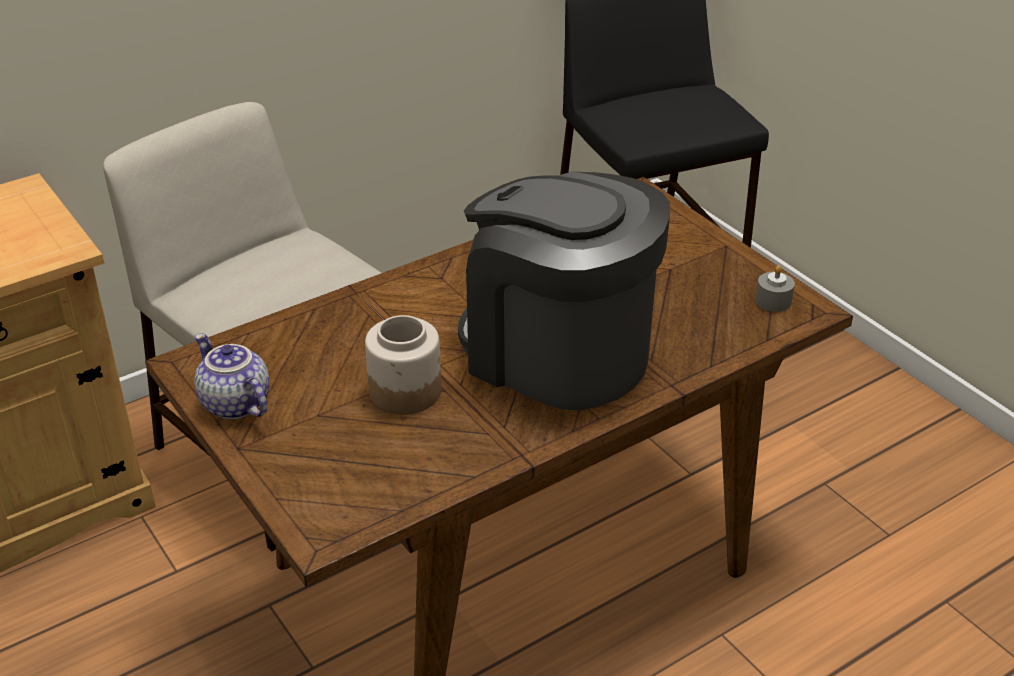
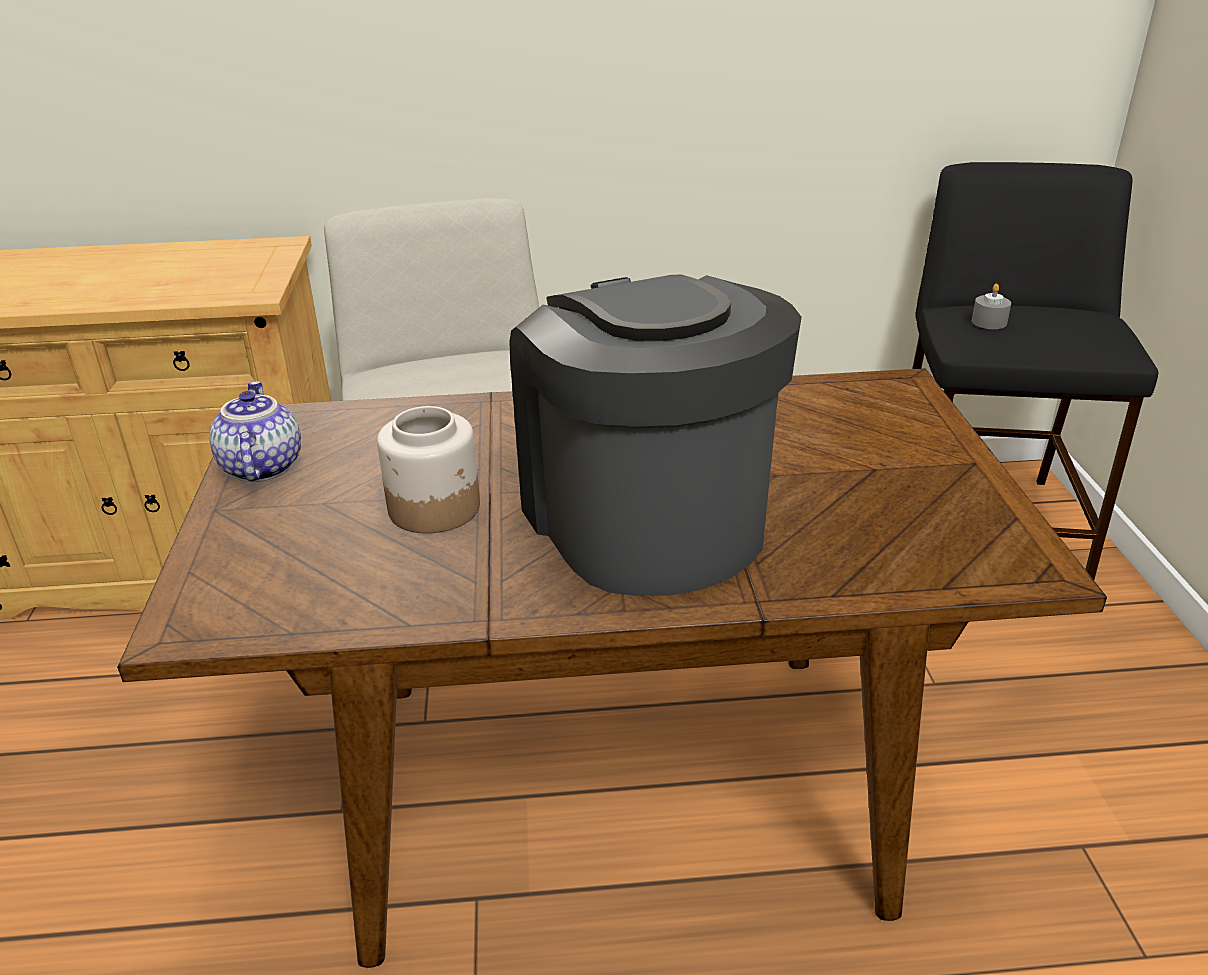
camera: 30 degrees right, 5 degrees down
(773, 301) = (991, 543): grey candle -> grey candle (989, 322)

